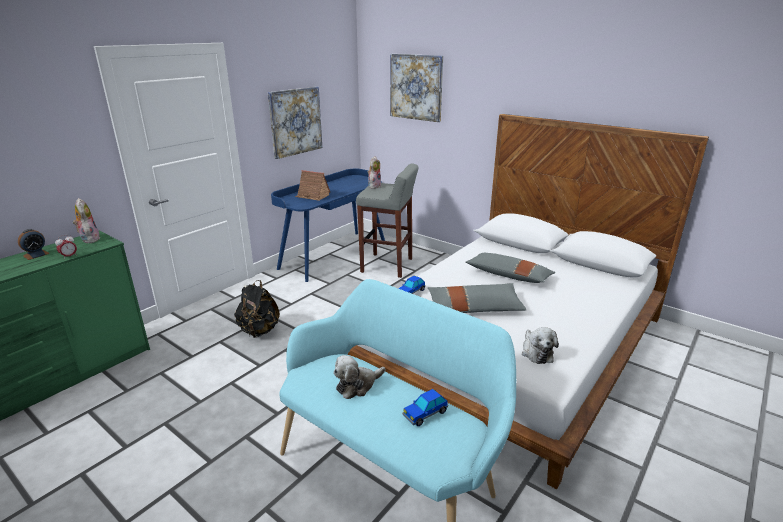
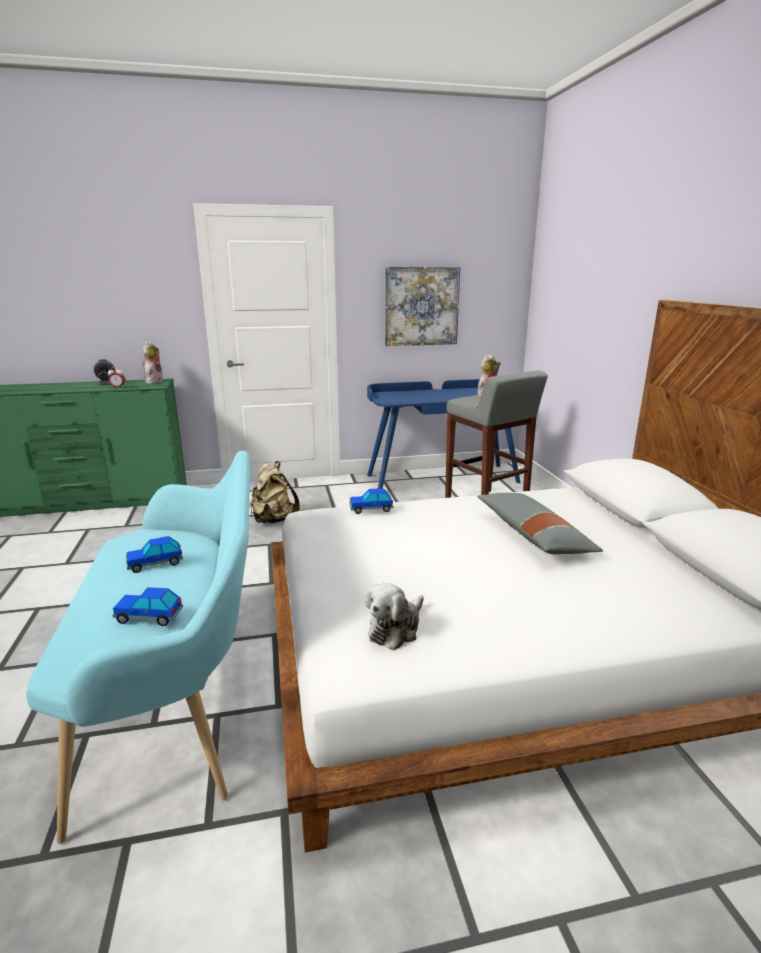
camera: 40 degrees right, 5 degrees down
(259, 331) = (274, 520): black backpack -> beige backpack
(312, 196) = (416, 396): toy house -> none
(357, 385) = (155, 563): plush toy -> toy car
(416, 87) = (581, 268): picture -> none
(474, 308) = (415, 551): grey pillow -> none

